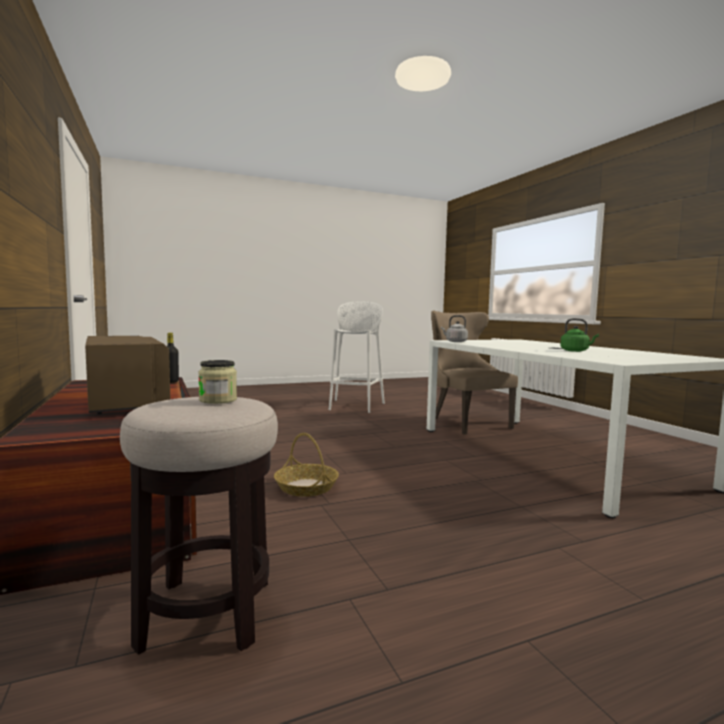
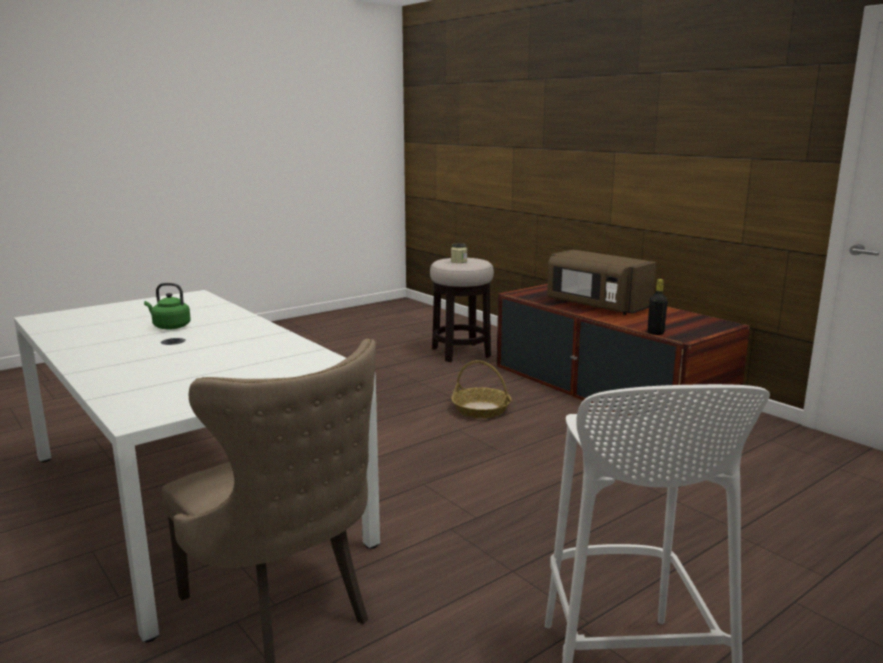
camera: 165 degrees right, 10 degrees up
(455, 341) = (324, 361): grey kettle -> none

